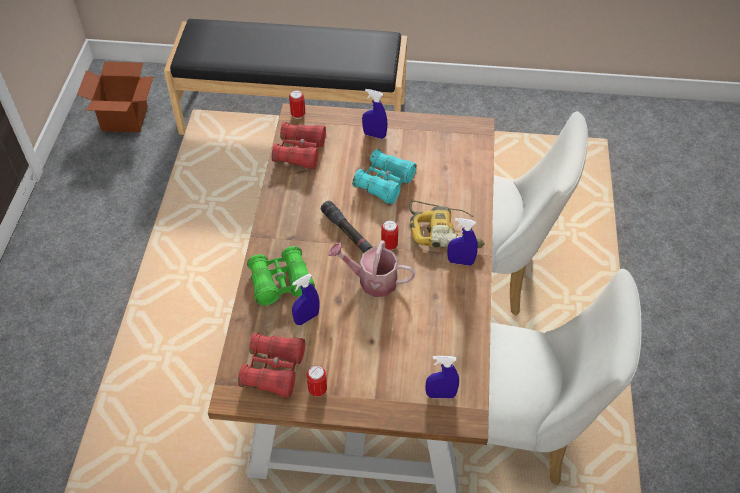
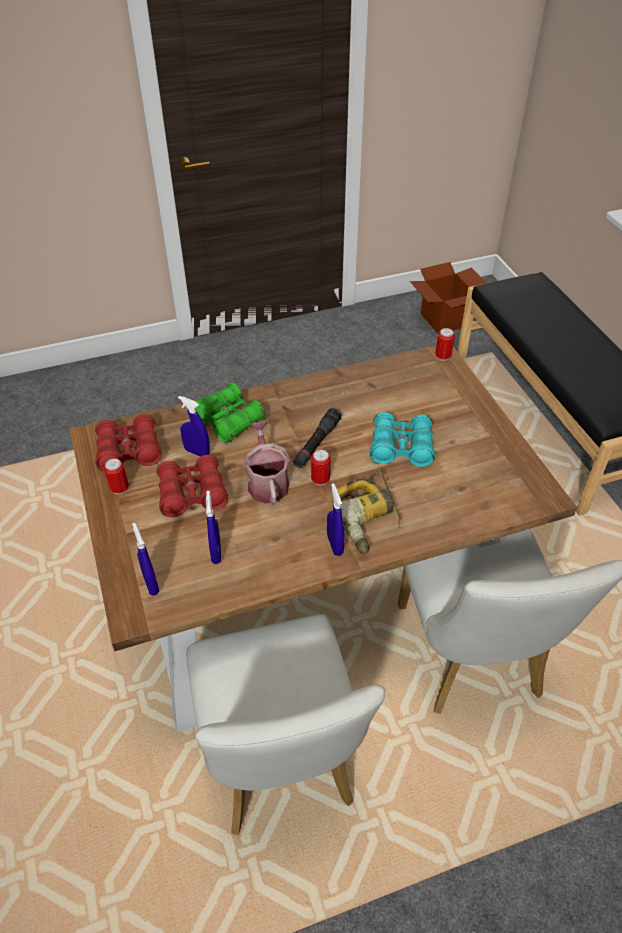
camera: 65 degrees right, 5 degrees down
(300, 152) = (395, 375): red binoculars -> red binoculars (192, 494)
(374, 135) = (462, 417): blue spray bottle -> blue spray bottle (216, 552)

